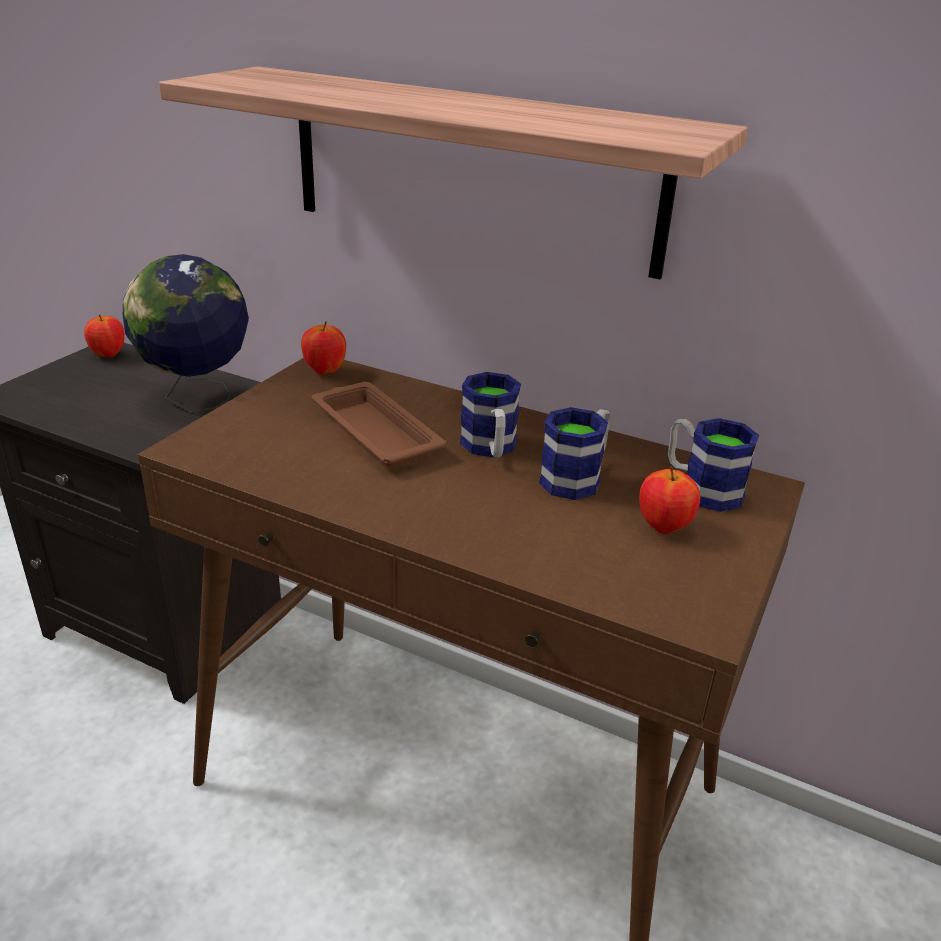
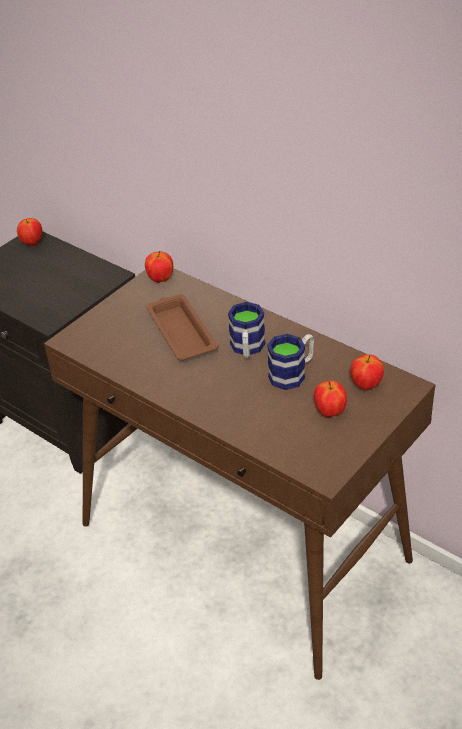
camera: 15 degrees right, 10 degrees up
(197, 400) = (86, 285): globe -> none
(471, 169) = (243, 171): shelf -> none
(701, 488) = (366, 385): mug -> apple

